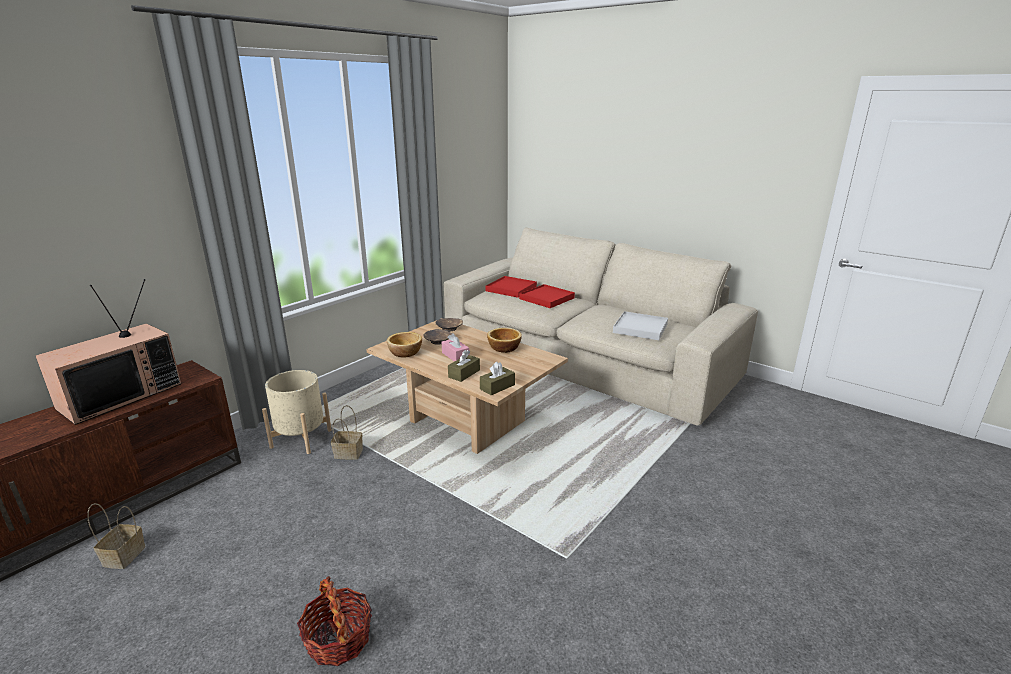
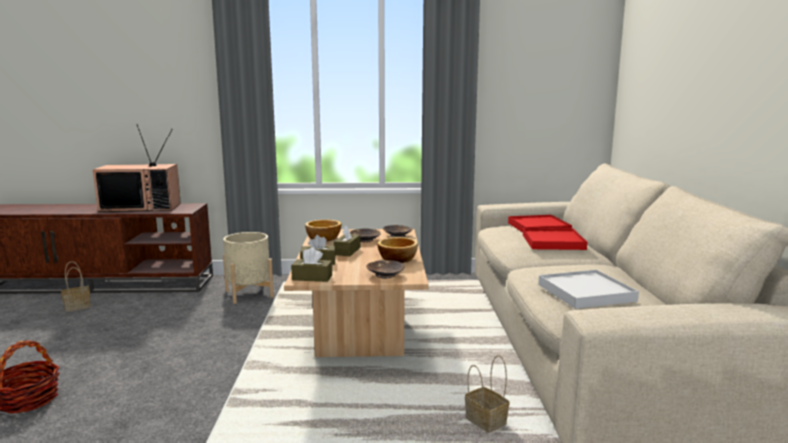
camera: 50 degrees right, 10 degrees down
(347, 453) = (250, 314): basket -> basket (484, 421)
(455, 356) = (347, 251): pink tissue box -> brown tissue box
(530, 363) = (384, 275): none -> brown bowl

